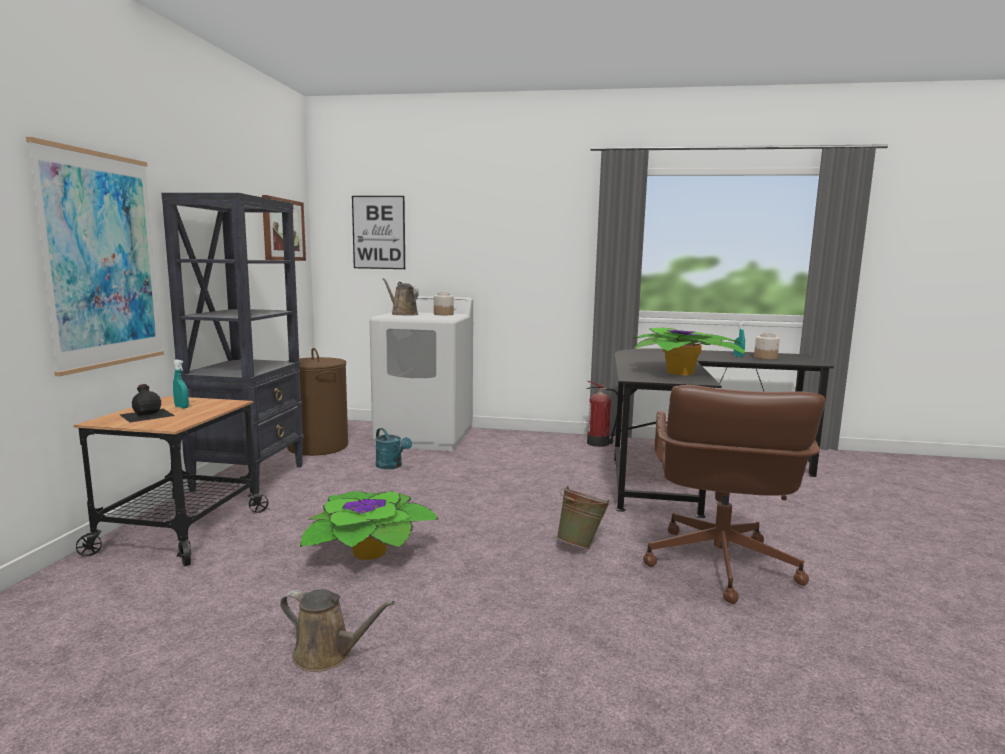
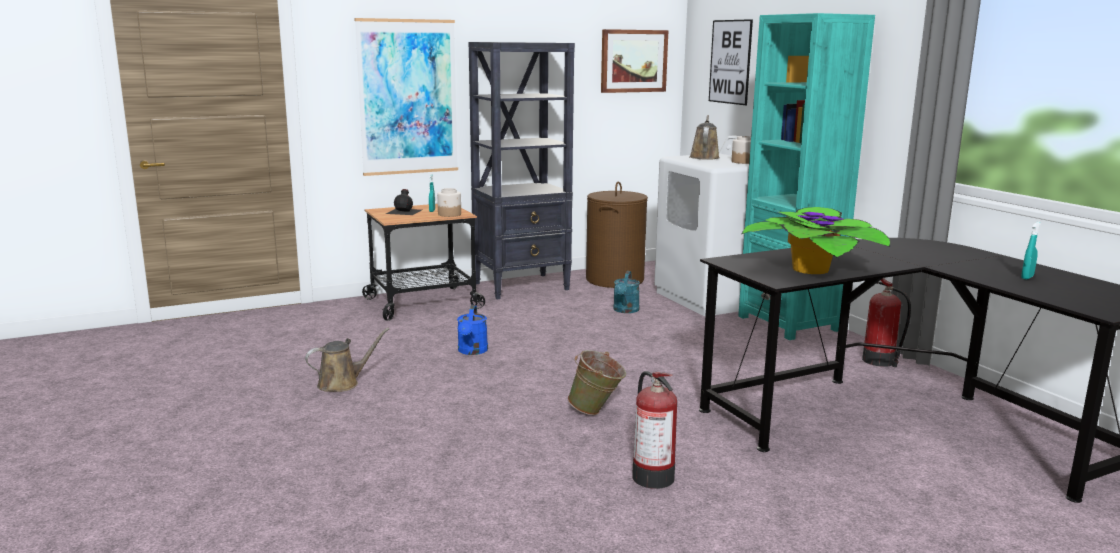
camera: 55 degrees right, 5 degrees up
(328, 654) = (342, 383): brown watering can -> brown watering can turned 105 degrees counterclockwise
(367, 550) = (472, 351): potted plant -> blue watering can
(506, 438) = (788, 323): none -> turquoise bookcase
(718, 565) = (651, 476): brown office chair -> fire extinguisher
(765, 357) = (1065, 288): jar -> jar (449, 214)

